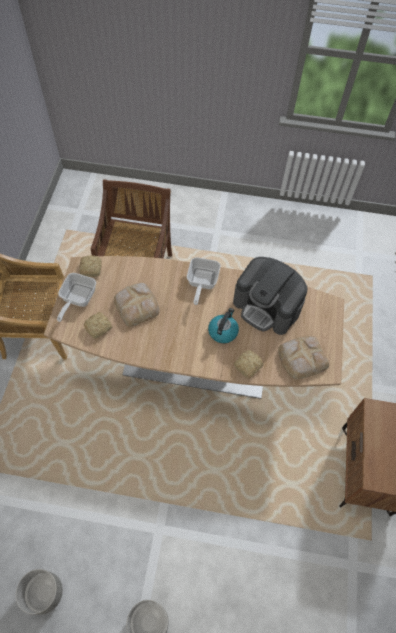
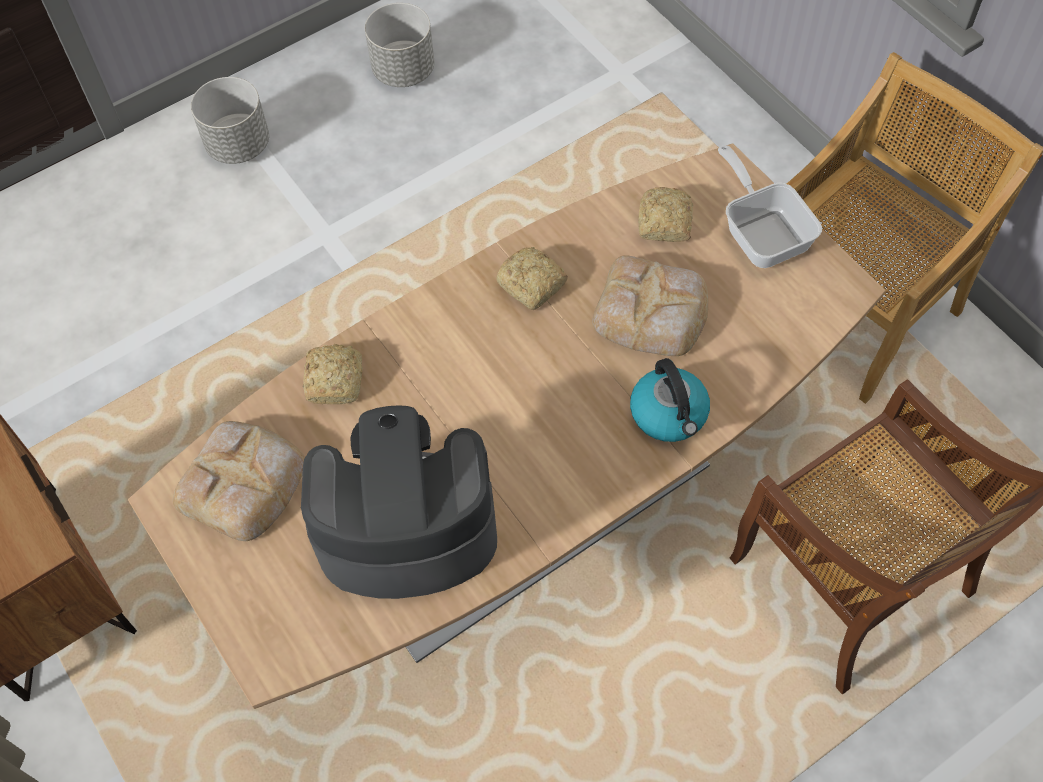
camera: 140 degrees right, 0 degrees up
(91, 268) = (820, 302): bread -> bread (532, 286)
(201, 283) = (588, 461): frying pan -> none
(223, 331) = (443, 403): kettle -> kettle (669, 414)

